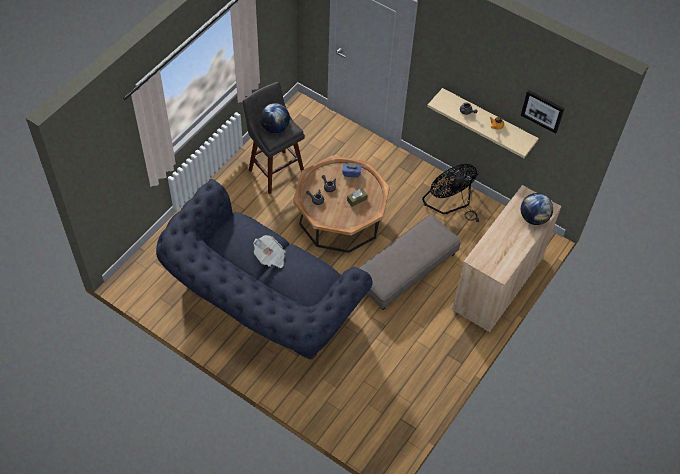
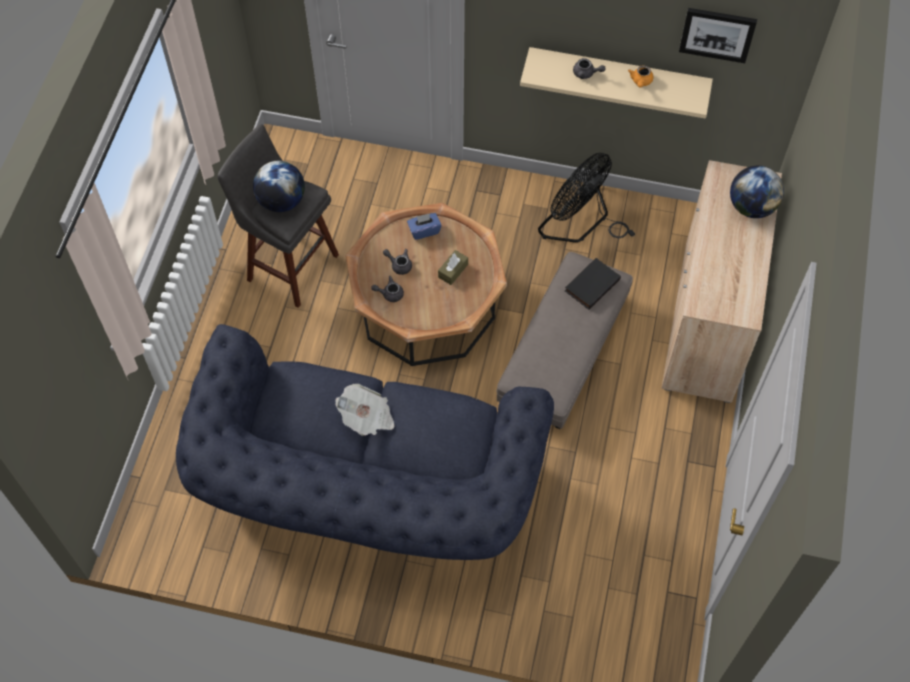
camera: 20 degrees left, 5 degrees up
(434, 236) = (591, 284): none -> black book

